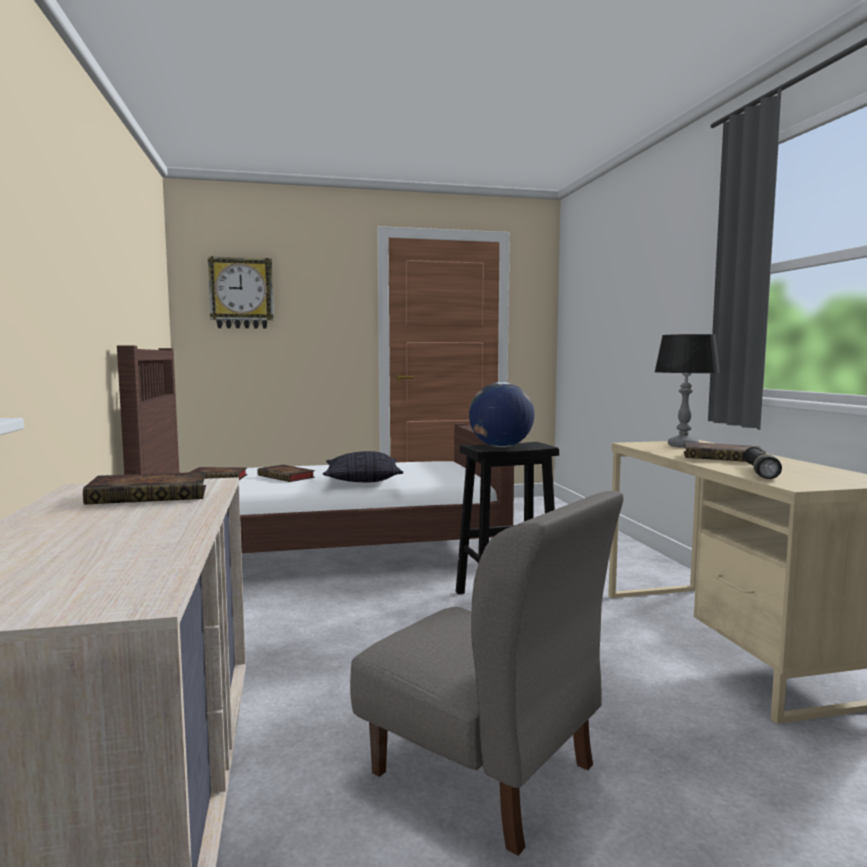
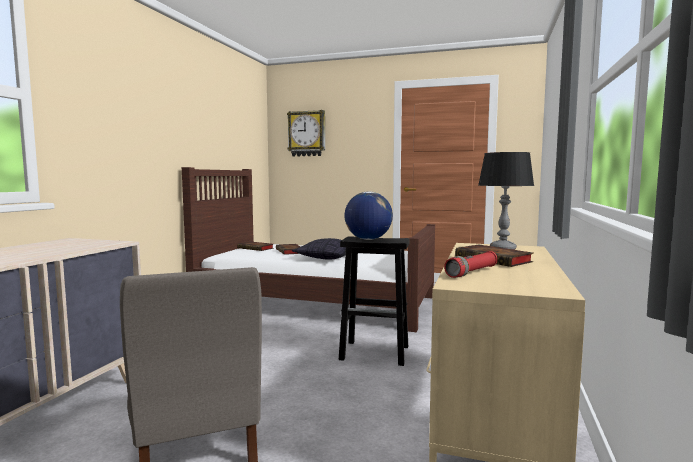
camera: 30 degrees right, 0 degrees up
(153, 495) = (72, 245): book -> none
(760, 472) = (472, 273): black flashlight -> red flashlight

